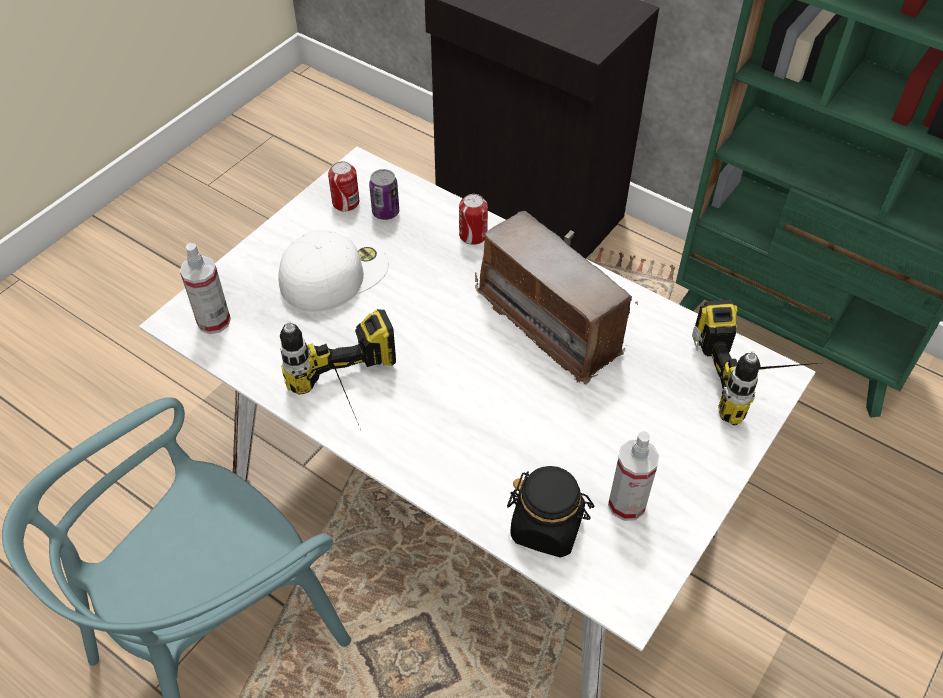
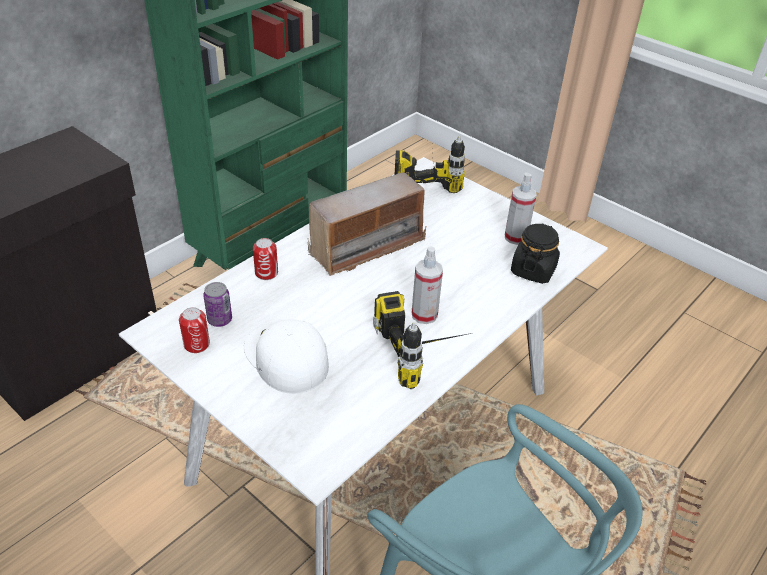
camera: 85 degrees left, 10 degrees down
(213, 321) = (324, 441): spray bottle -> spray bottle (424, 315)

